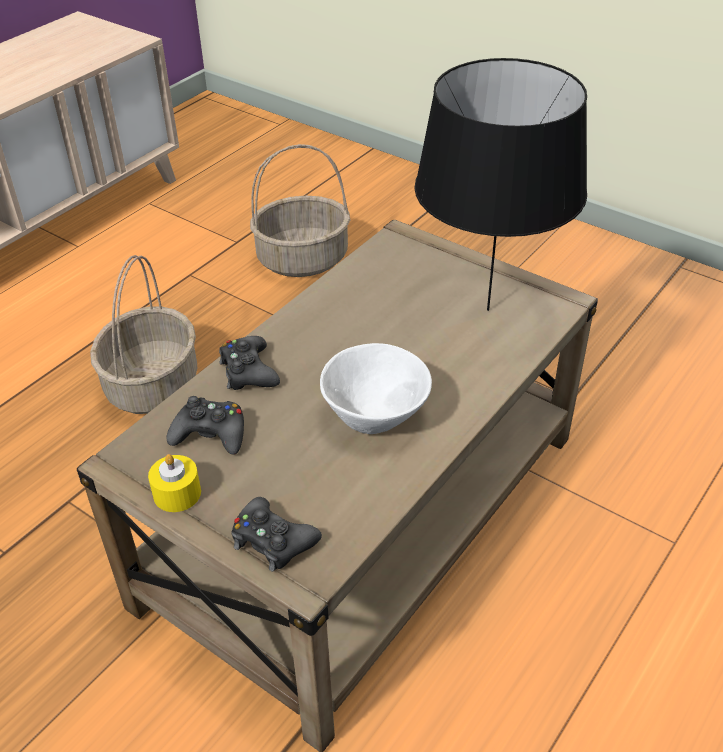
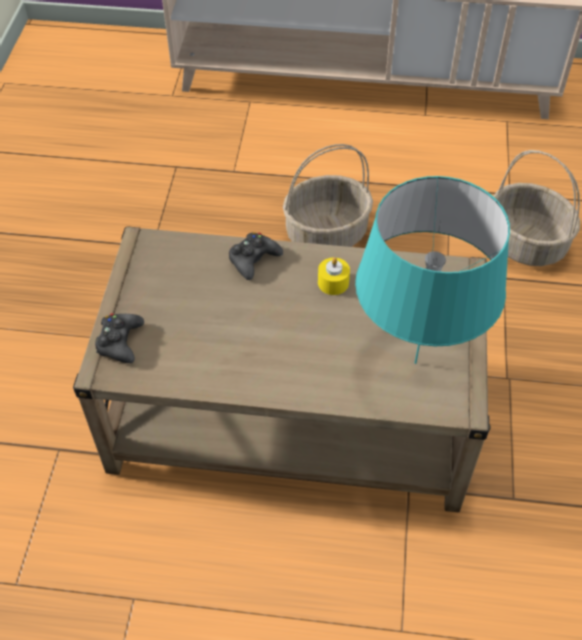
camera: 60 degrees right, 10 degrees up
(177, 493) = (131, 280): yellow candle -> yellow candle (333, 282)
(211, 434) = (187, 270): black game controller -> none
(377, 418) = (254, 346): white bowl -> none
(487, 310) = (414, 362): black table lamp -> turquoise table lamp

